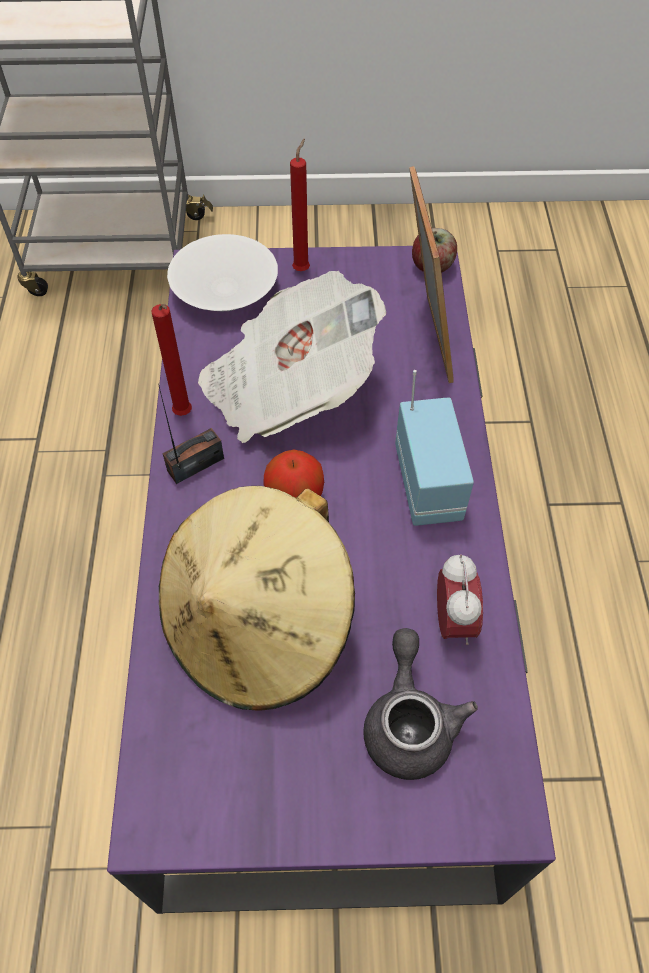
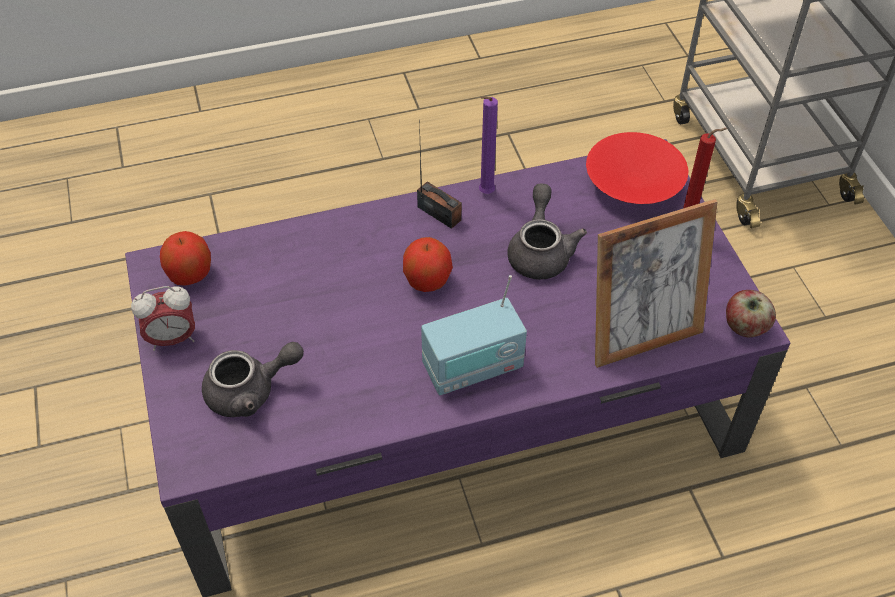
camera: 75 degrees right, 5 degrees down
(184, 415) = (484, 194): red candle -> purple candle
(188, 775) = (190, 275): none -> apple
(224, 289) = (634, 182): white bowl -> red bowl
(258, 625) = (308, 285): beige hat -> none
(288, 387) = (540, 251): newspaper -> grey teapot
(453, 621) = (342, 406): alarm clock -> alarm clock (172, 339)

